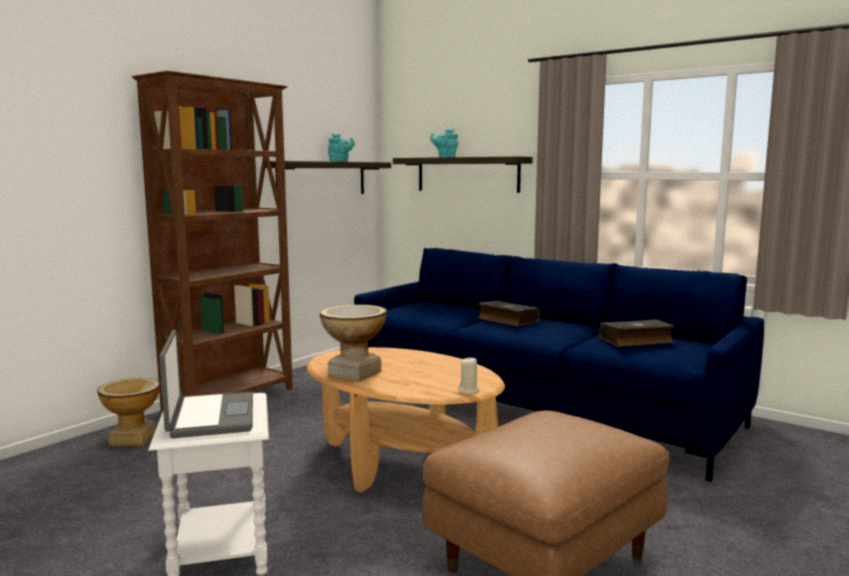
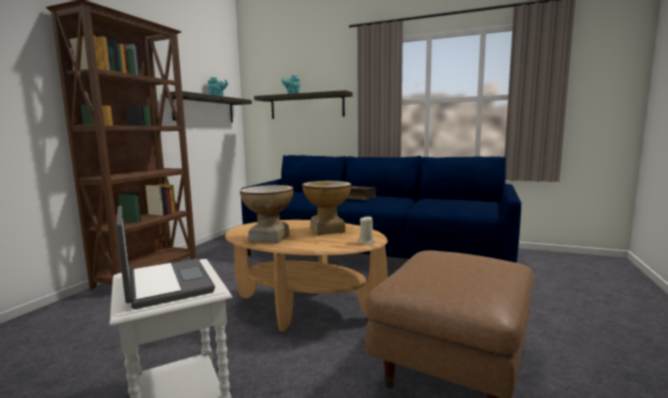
camera: 15 degrees left, 0 degrees up
(133, 439) = (68, 314): vase -> vase (327, 230)
(636, 341) = (447, 202): book -> none

